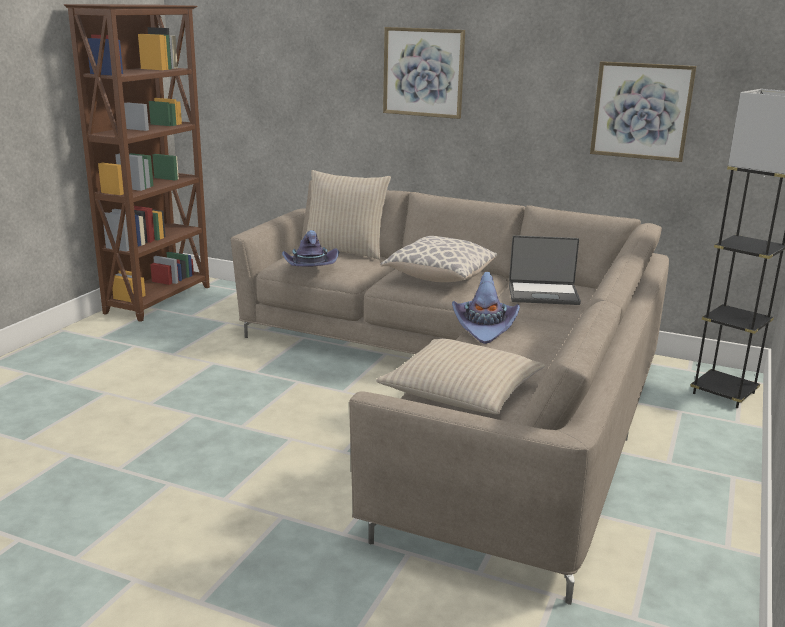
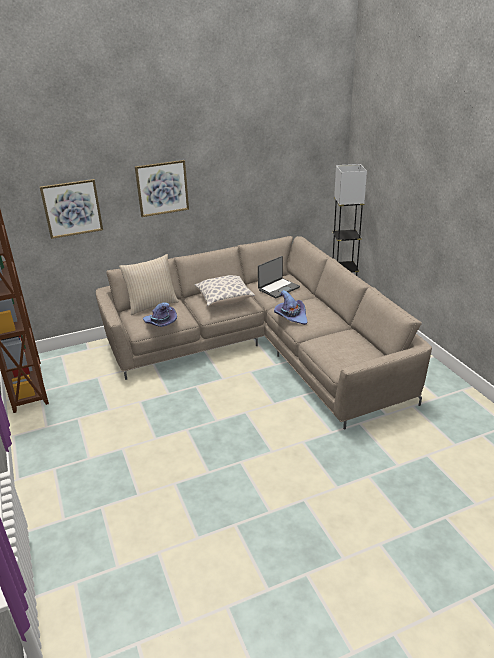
camera: 45 degrees left, 10 degrees up
(461, 391) = (339, 349): beige pillow -> none
(641, 111) = (278, 183): picture -> picture (72, 208)

